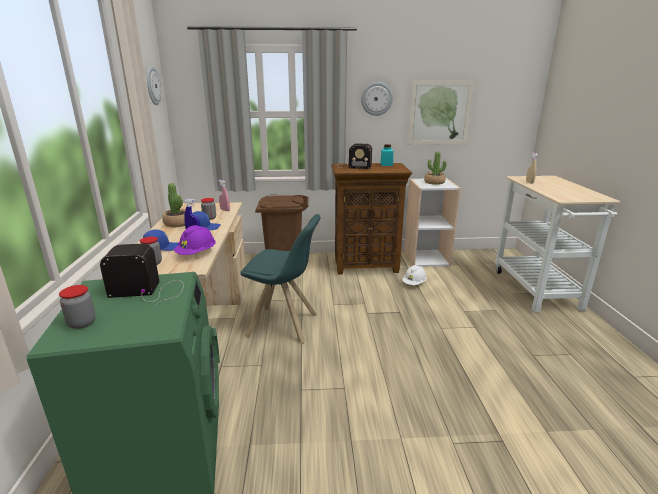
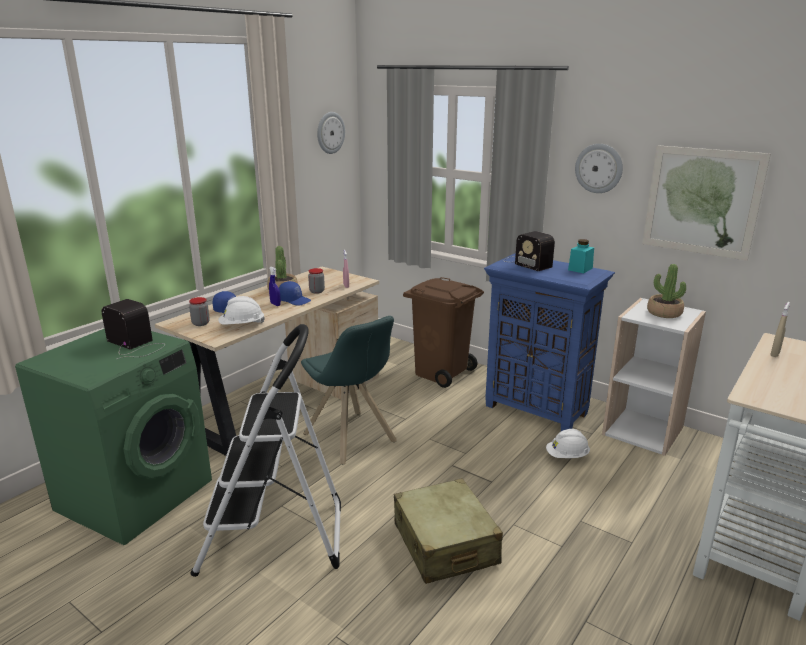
camera: 40 degrees right, 0 degrees up
(82, 323) = (66, 354): jar -> none
(197, 254) = (242, 326): purple hard hat -> white hard hat
(329, 411) = (276, 538): none -> step ladder
(366, 266) = (537, 410): brown cabinet -> blue cabinet
(427, 356) = (445, 544): none -> beige suitcase

